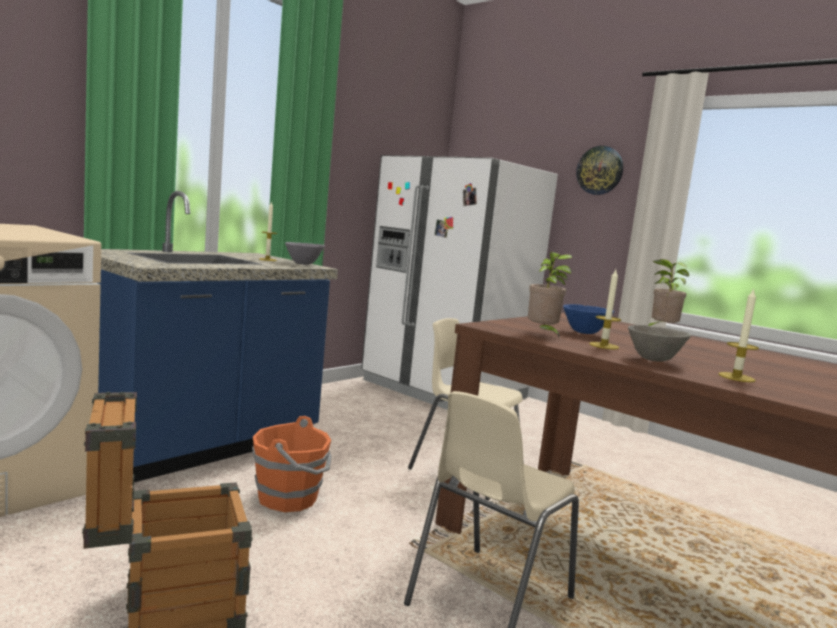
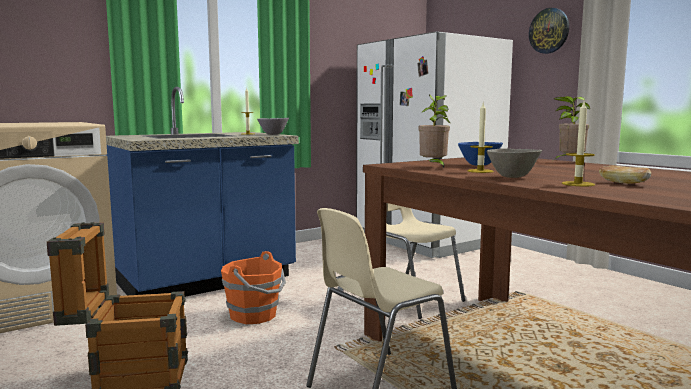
camera: 15 degrees right, 0 degrees up
(774, 377) = (623, 183): none -> bread

